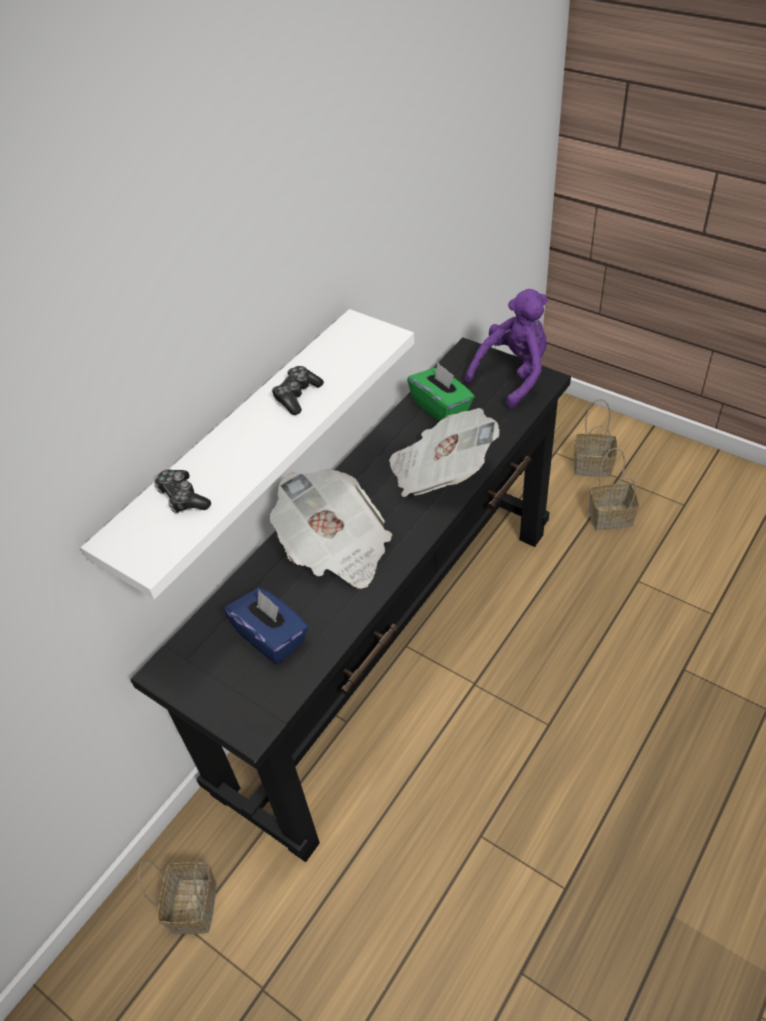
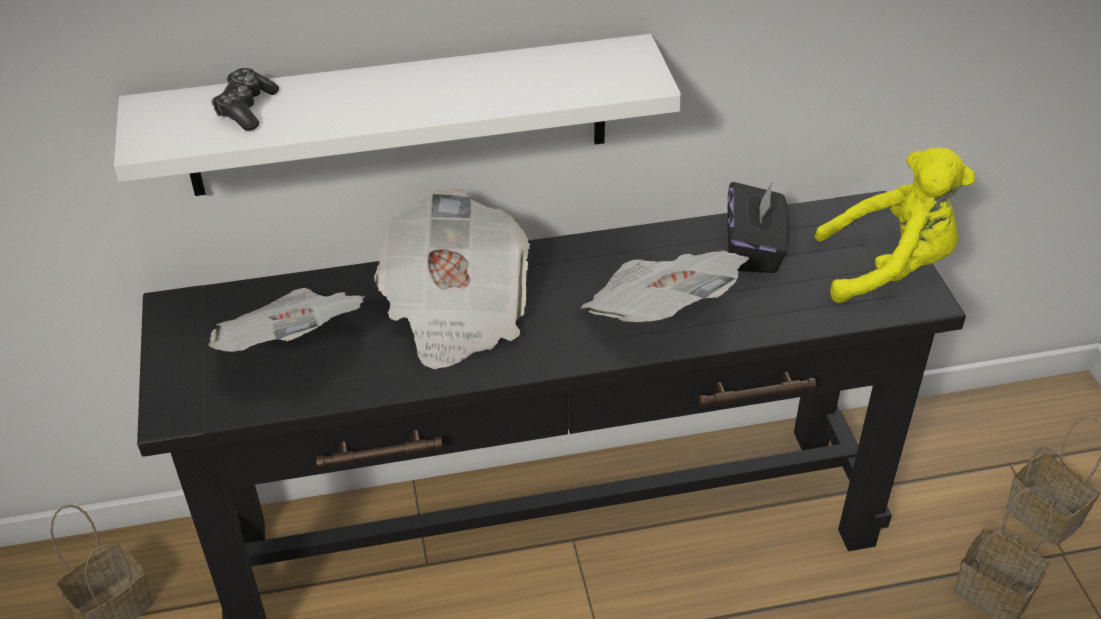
camera: 40 degrees right, 5 degrees down
(272, 637) = (292, 347): blue tissue box -> newspaper
(297, 396) = (472, 84): game controller -> none
(441, 408) = (754, 249): green tissue box -> black tissue box
(513, 375) = (890, 268): purple plush toy -> yellow plush toy

